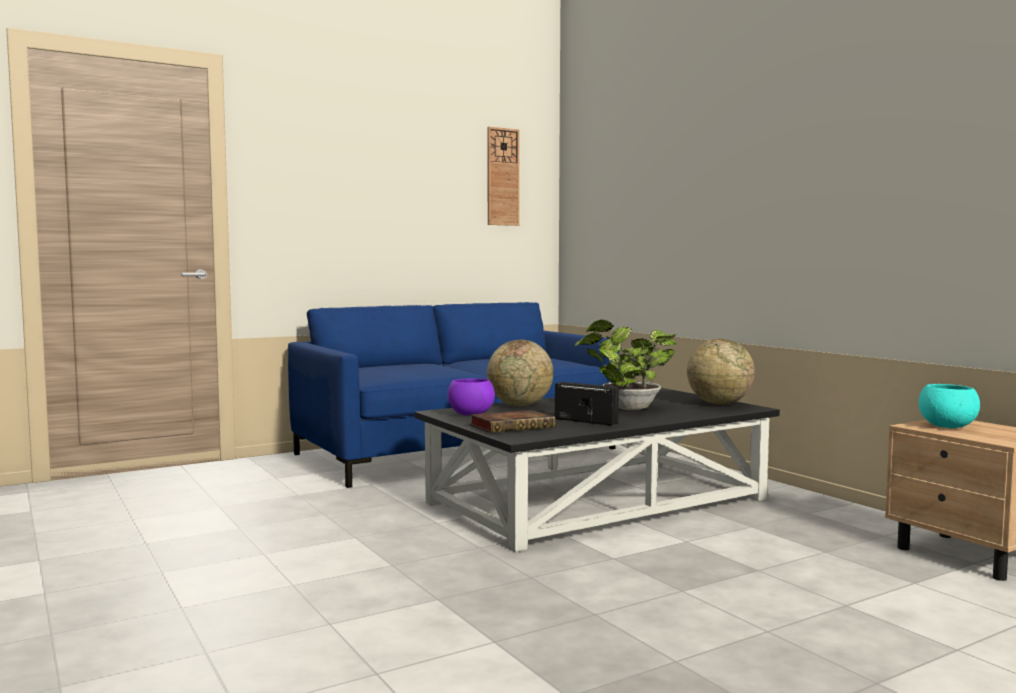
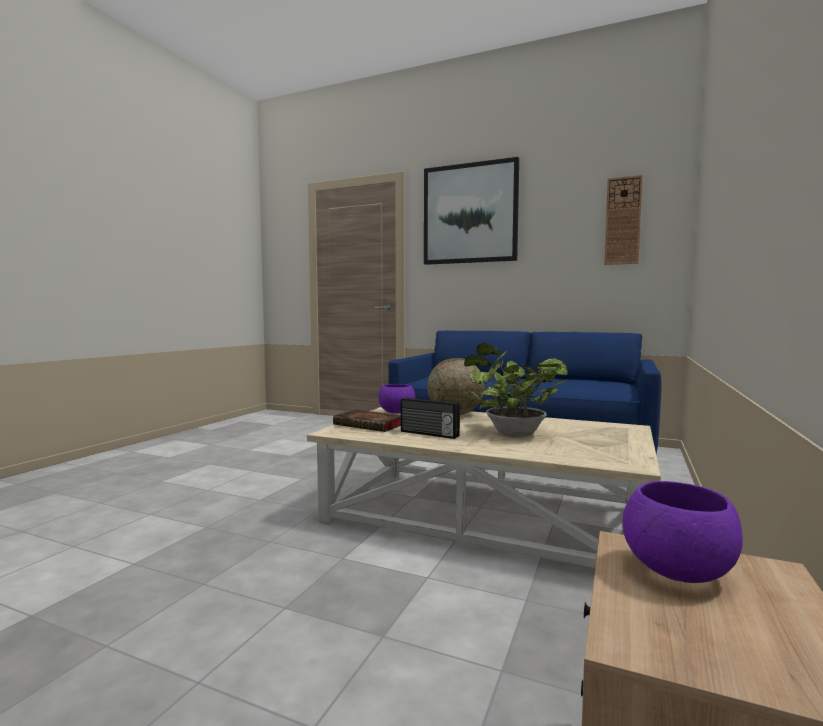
camera: 55 degrees right, 0 degrees up
(330, 141) = (470, 213): none -> picture
(586, 421) = (429, 434): radio -> radio turned 120 degrees clockwise
(597, 500) = (486, 515): black coffee table -> beige coffee table
(719, 404) = (618, 452): globe -> none
(947, 427) = (679, 572): turquoise bowl -> purple bowl

